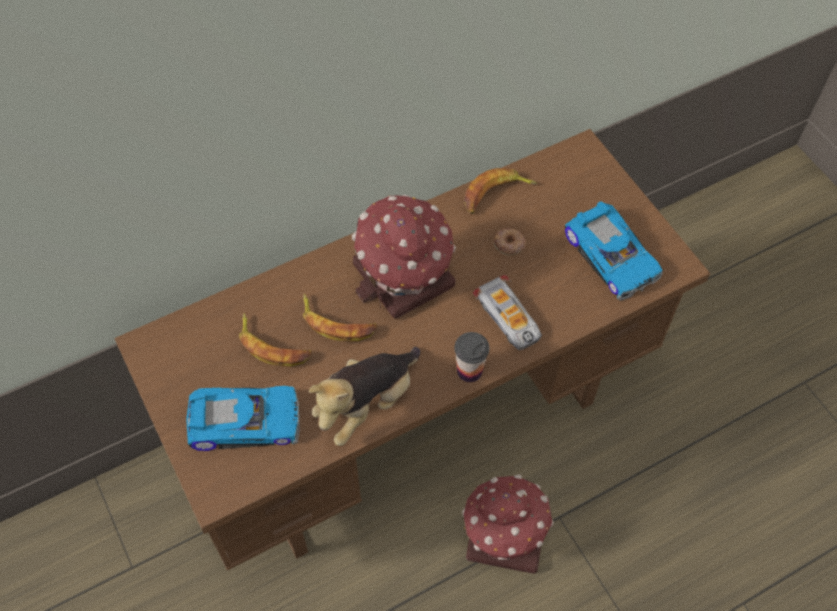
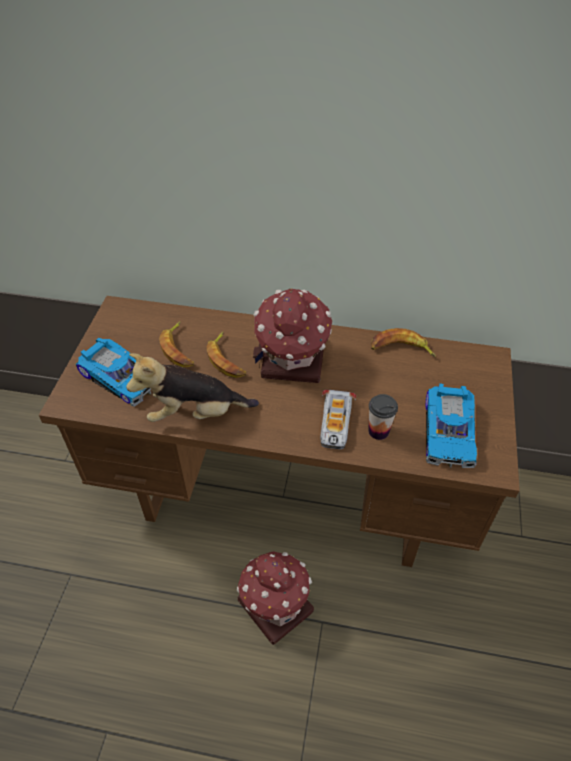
camera: 40 degrees right, 10 degrees down
(469, 371) = (277, 437): cup -> cup (378, 431)
(509, 244) = (381, 381): donut -> none

